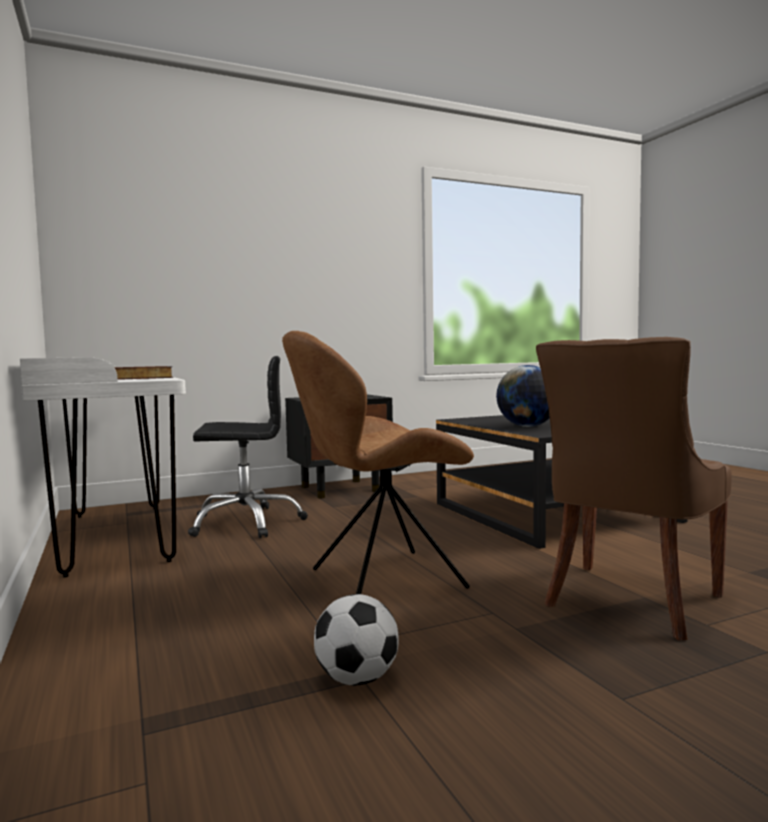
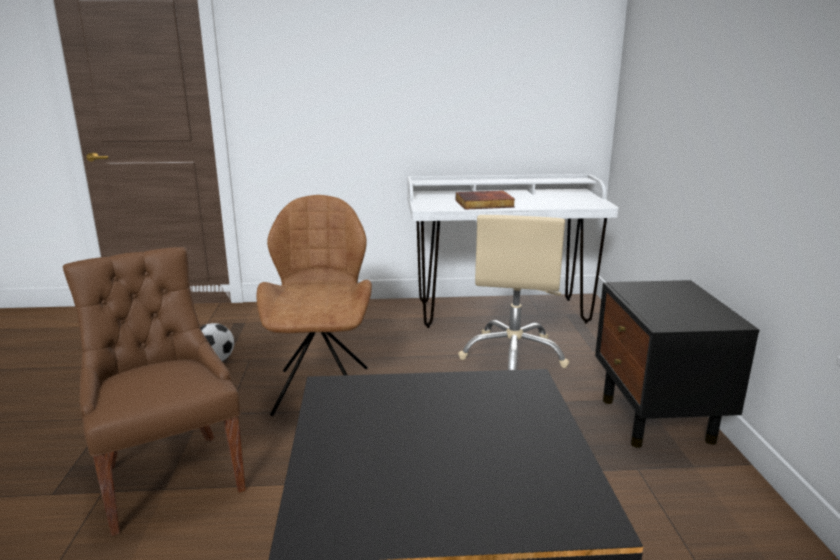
camera: 110 degrees right, 15 degrees up
(246, 522) = (513, 355): black office chair -> beige office chair
(527, 426) = (402, 402): globe -> none

